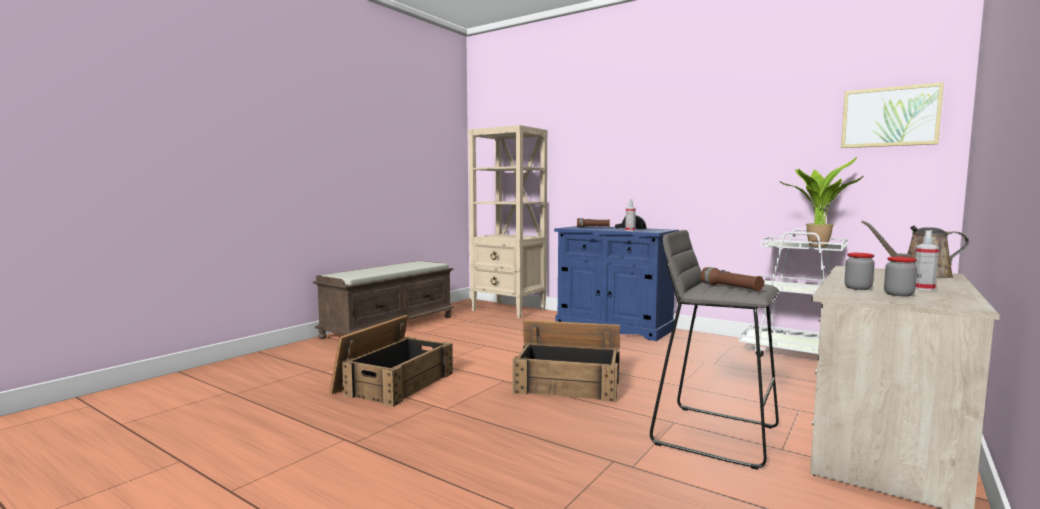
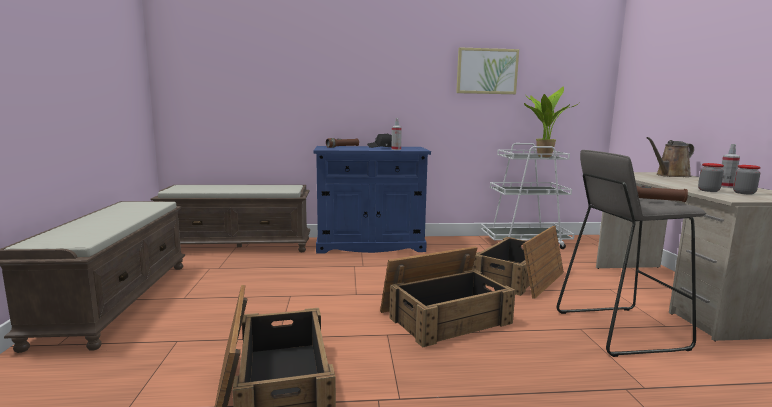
camera: 40 degrees left, 5 degrees up
(509, 310) = (239, 246): beige bookcase -> brown bench
(706, 378) = (519, 278): none -> crate
(889, 117) = (575, 57): picture -> picture (487, 71)

